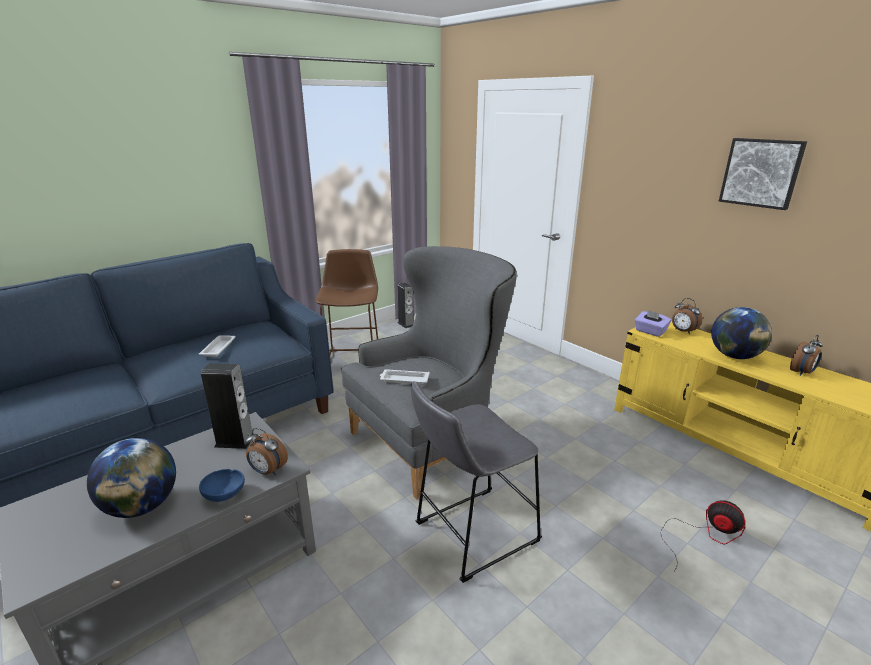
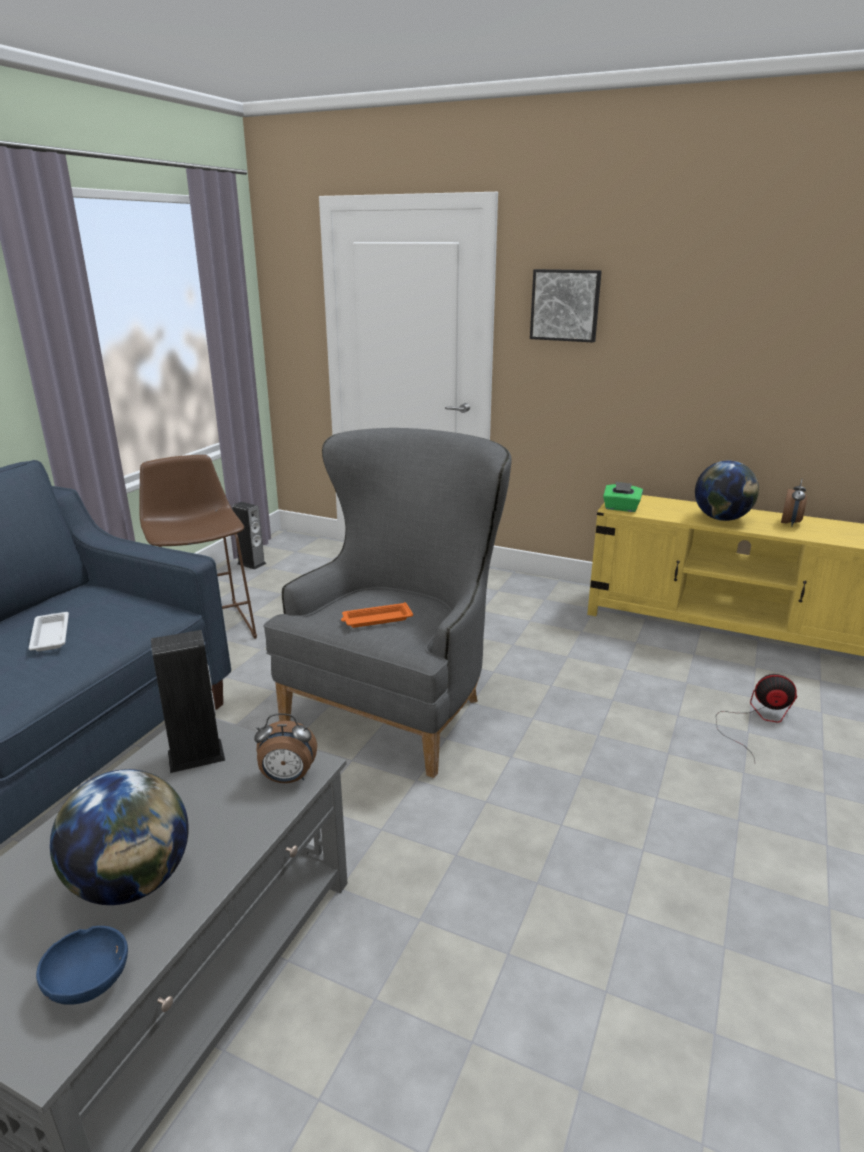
camera: 25 degrees left, 0 degrees up
(225, 495) = (254, 826): blue bowl -> blue bowl (91, 982)
(404, 379) = (376, 619): white tray -> orange tray
(470, 534) = (528, 796): grey stool -> none
(650, 332) = (621, 508): purple tissue box -> green tissue box
(682, 331) = (652, 502): alarm clock -> none
(761, 173) = (718, 306): picture -> picture (565, 305)

